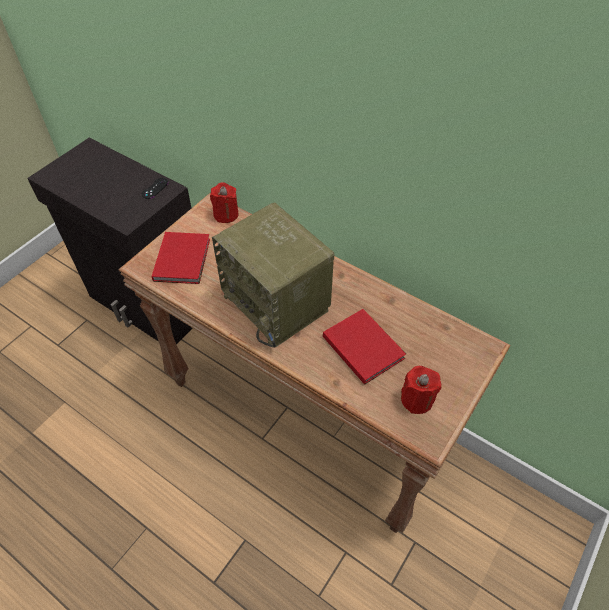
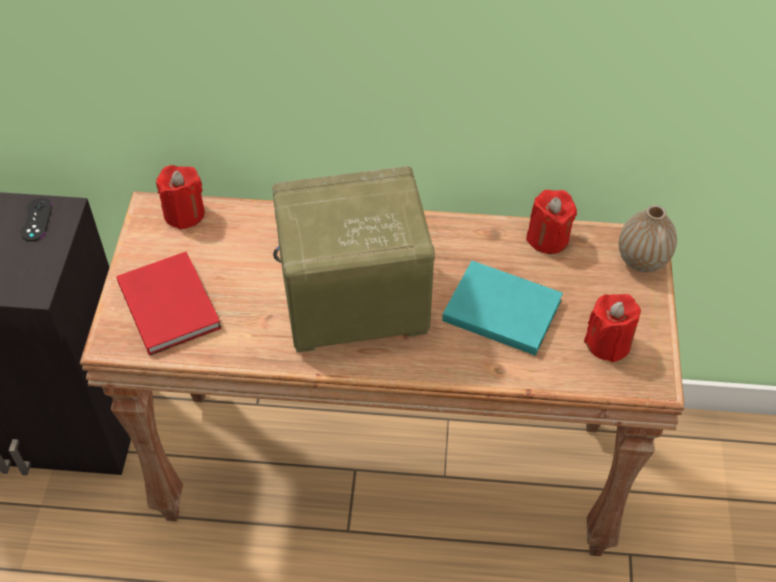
camera: 30 degrees left, 0 degrees up
(278, 303) = (351, 304): radio -> radio turned 150 degrees clockwise
(363, 345) = (500, 308): red book -> turquoise book
(423, 317) = (548, 238): none -> red candle
(476, 358) = (642, 260): none -> vase

